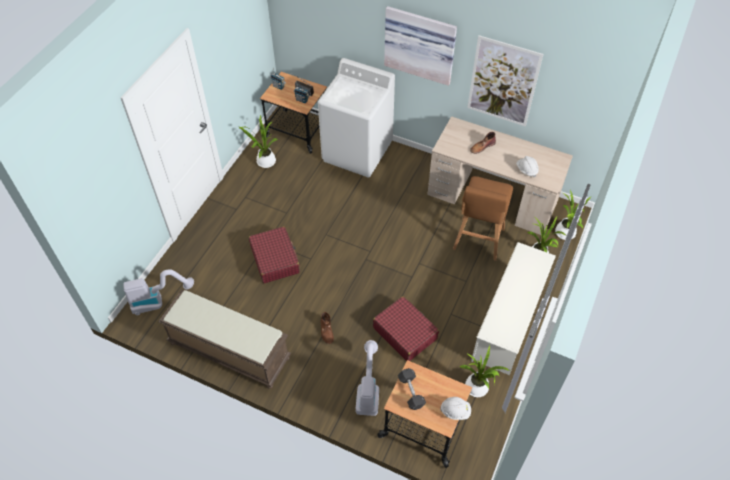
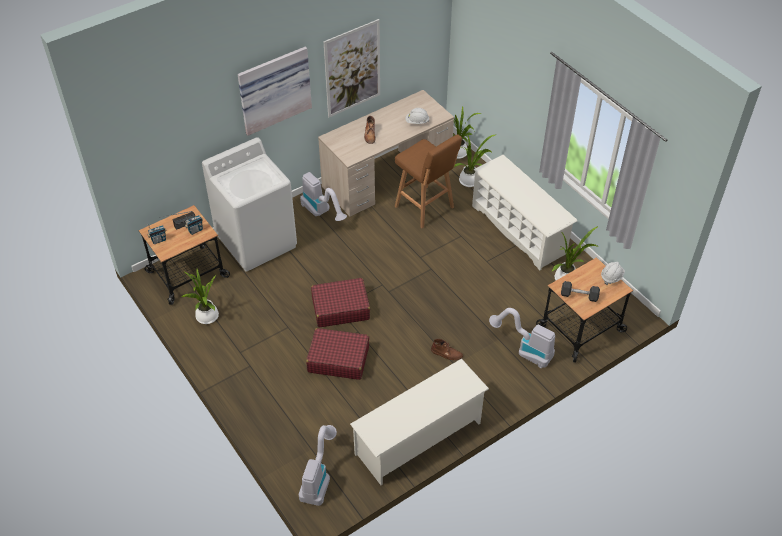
camera: 60 degrees left, 5 degrees down
(228, 351) = (419, 438): brown bench -> white shoe rack
(405, 333) = (485, 300): red suitcase -> red suitcase (340, 308)
(417, 175) = (322, 212): none -> vacuum cleaner

